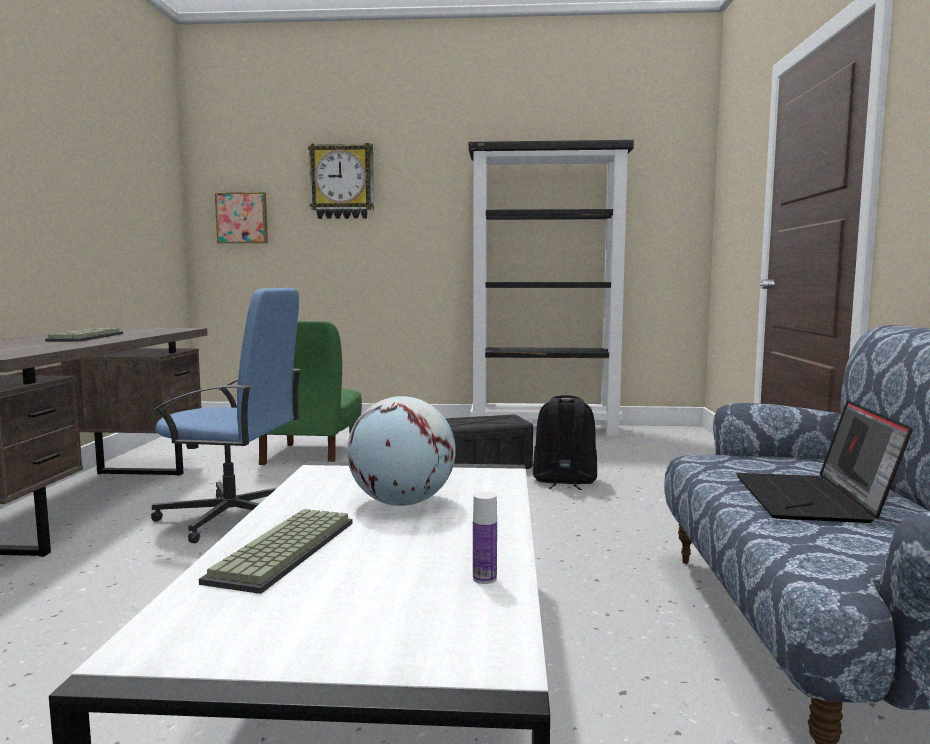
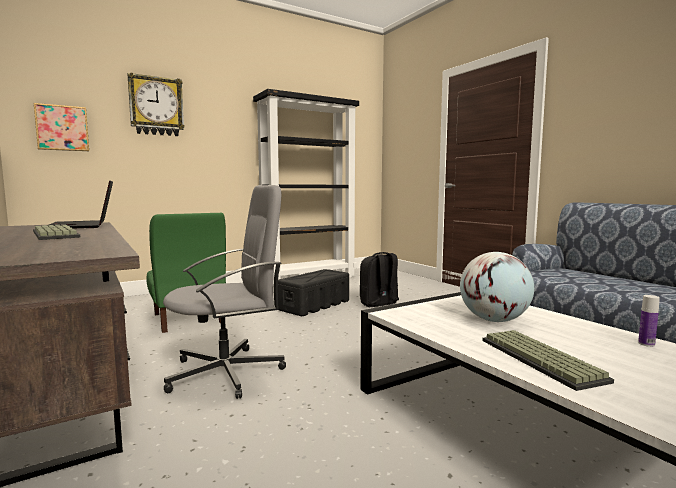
camera: 35 degrees left, 0 degrees up
(232, 517) = (227, 372): blue office chair -> grey office chair
(813, 500) = (616, 284): laptop -> laptop (84, 226)

